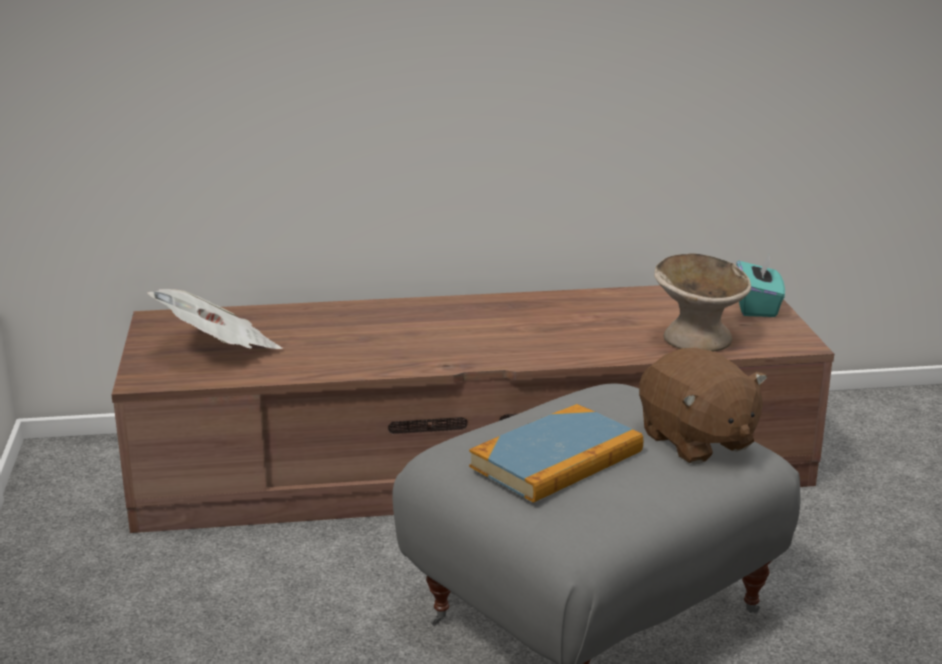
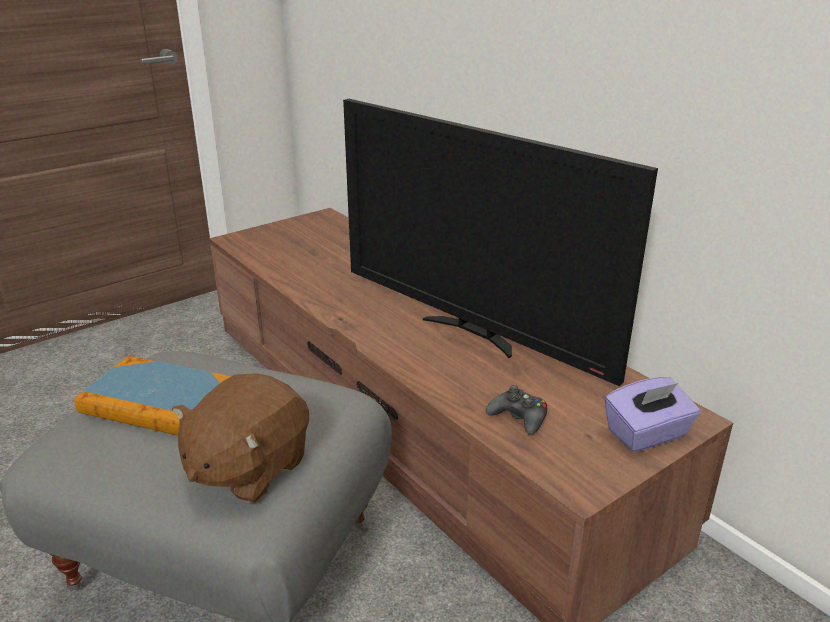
camera: 60 degrees right, 5 degrees up
(219, 350) = (294, 244): newspaper -> none
(548, 320) = (473, 333): none -> television
(697, 339) = (519, 417): beige bowl -> black game controller
(757, 307) = (647, 434): turquoise tissue box -> purple tissue box

